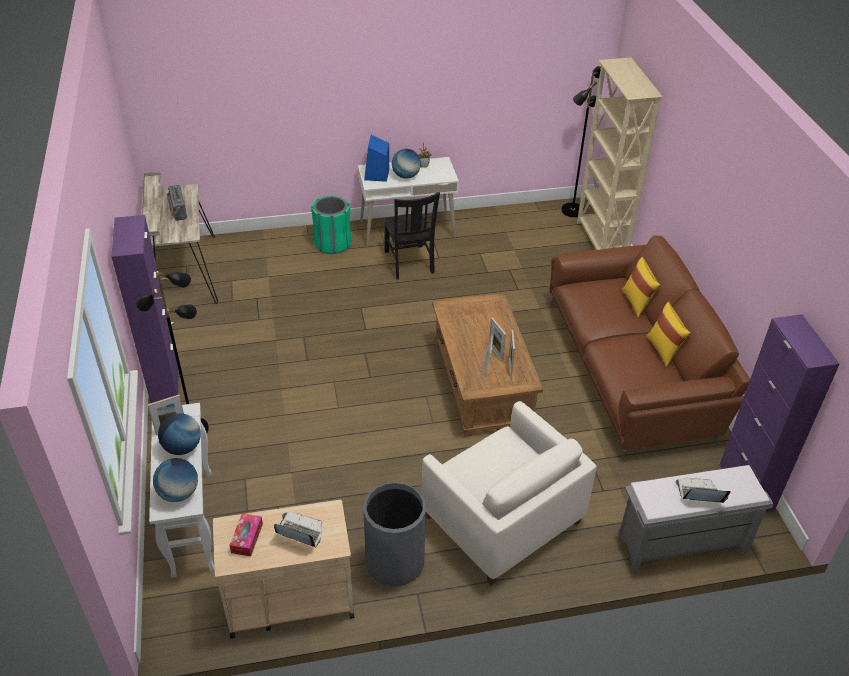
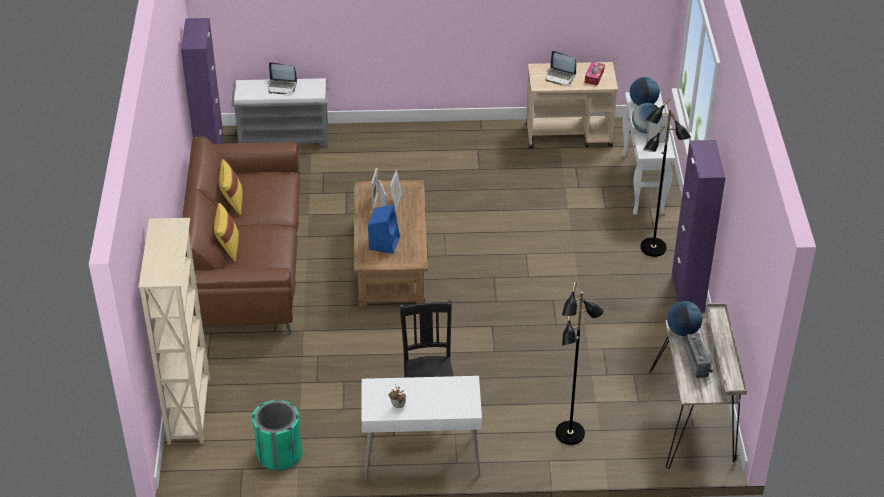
camera: 170 degrees left, 0 degrees up
(333, 244) = (517, 442): green trash can -> green trash can (279, 455)
(377, 175) = (460, 397): blue speaker -> blue speaker (384, 242)
(395, 562) = (493, 146): grey trash can -> none
(406, 176) = (424, 392): globe -> globe (682, 331)
(502, 518) = (408, 163): white armchair -> none
(572, 210) = (199, 464): black floor lamp -> black floor lamp (570, 434)

